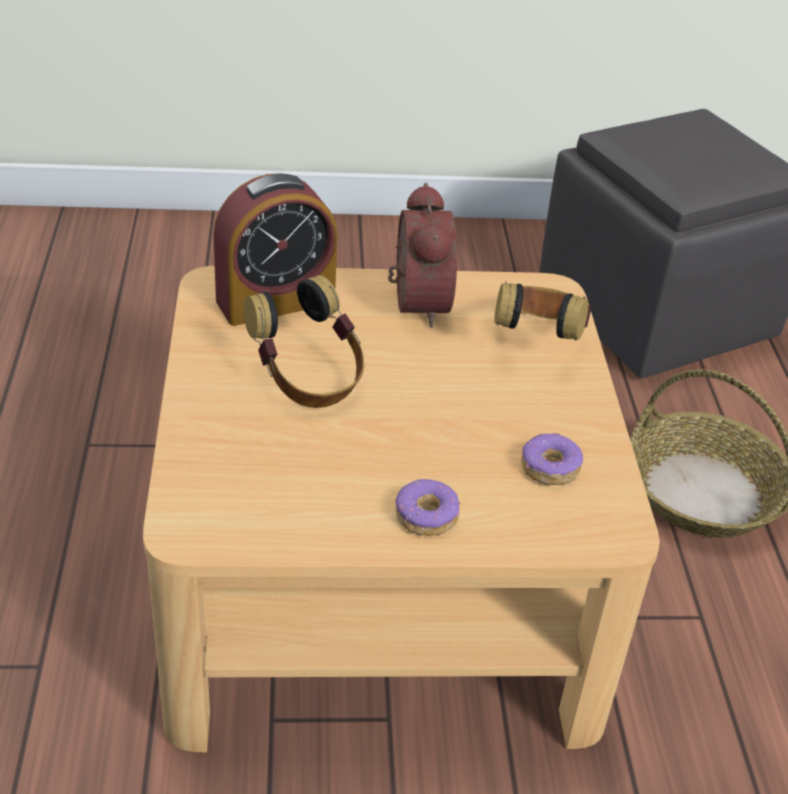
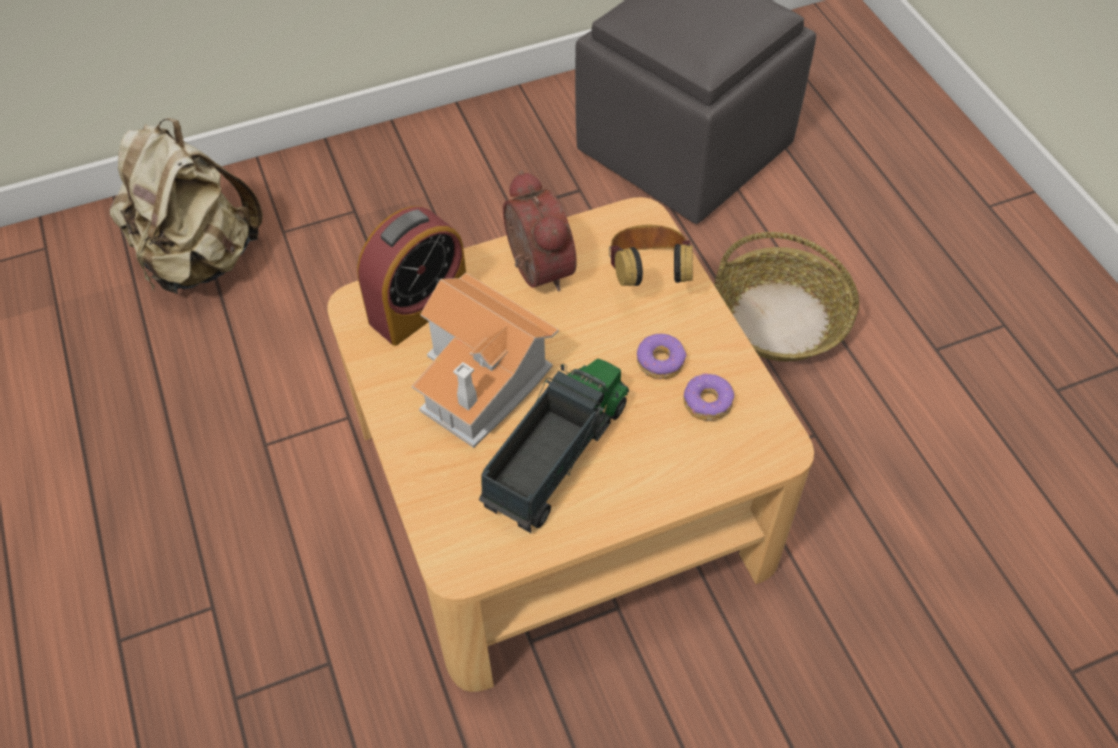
camera: 15 degrees left, 15 degrees up
(113, 275) = (199, 260): none -> beige backpack
(308, 379) = (483, 381): headphones -> toy house
(353, 465) = (557, 454): none -> toy truck
(427, 516) = (634, 483): donut -> donut (661, 362)

